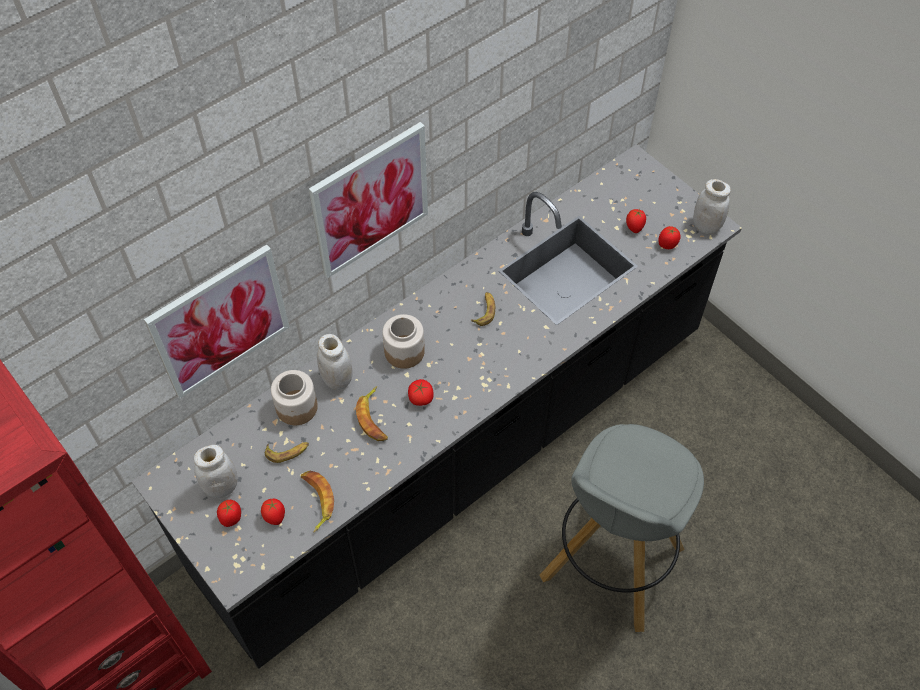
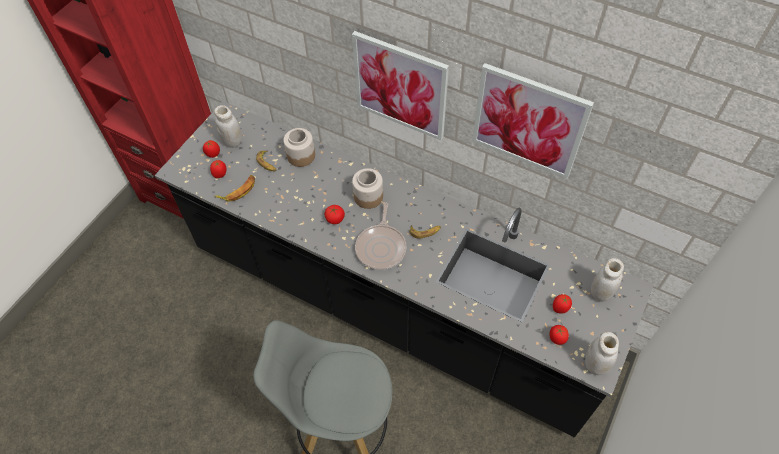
camera: 70 degrees right, 0 degrees up
(220, 321) = (286, 61): picture -> picture (528, 121)
(337, 379) = (330, 168): white jar -> white jar (601, 292)
(374, 418) = (309, 198): banana -> none
(486, 362) = (381, 247): none -> frying pan

